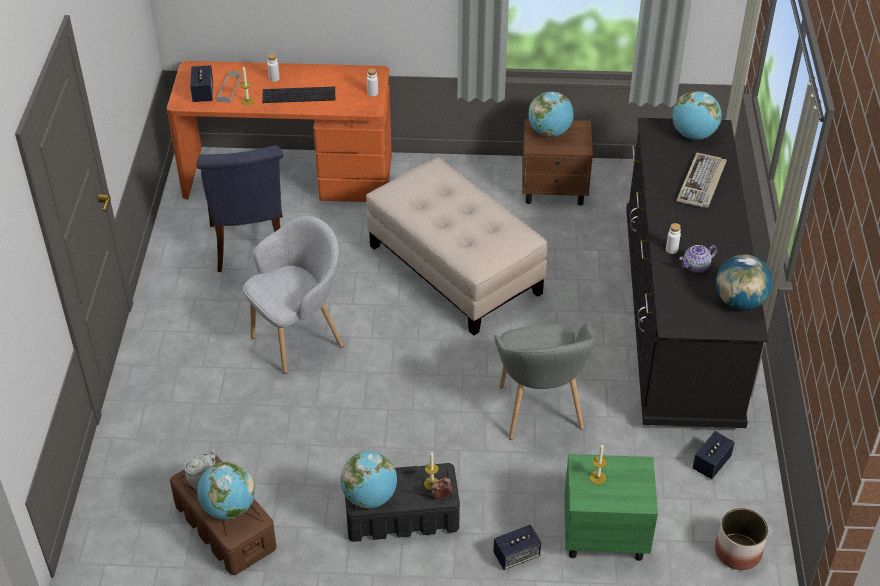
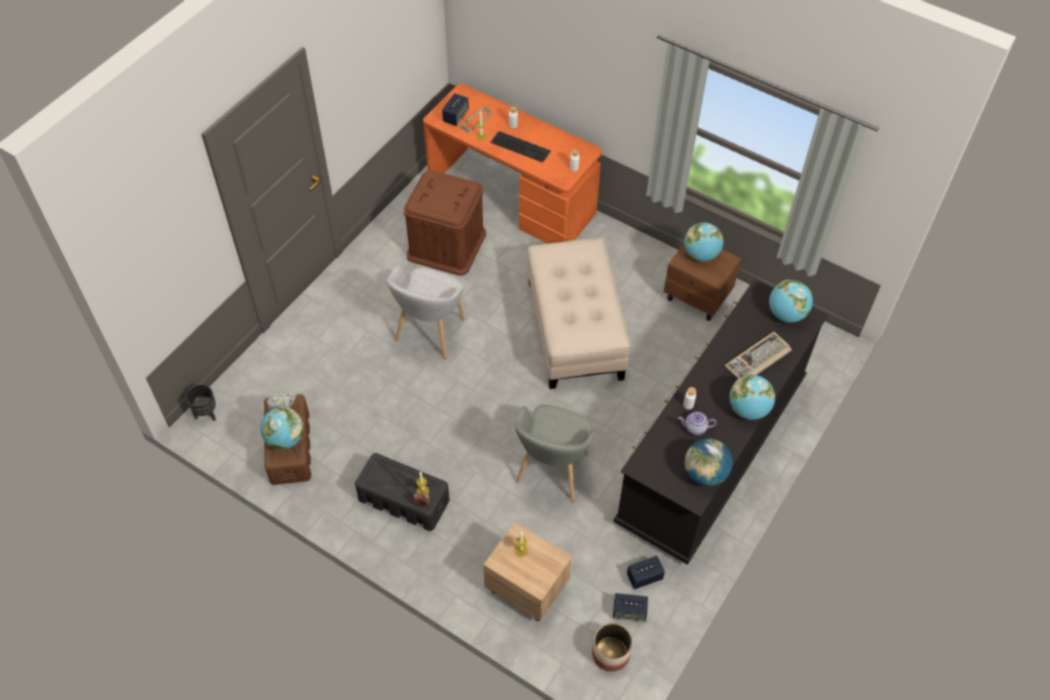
camera: 30 degrees right, 10 degrees up
(92, 541) = (207, 414): none -> black planter
(250, 247) = (446, 244): blue chair -> brown storage box
(299, 338) = (430, 332): grey armchair -> grey armchair turned 120 degrees clockwise
(370, 497) = (376, 479): globe -> globe (748, 409)
(516, 555) = (457, 570): speaker -> speaker (629, 612)
(603, 535) = (526, 588): green nightstand -> beige nightstand

